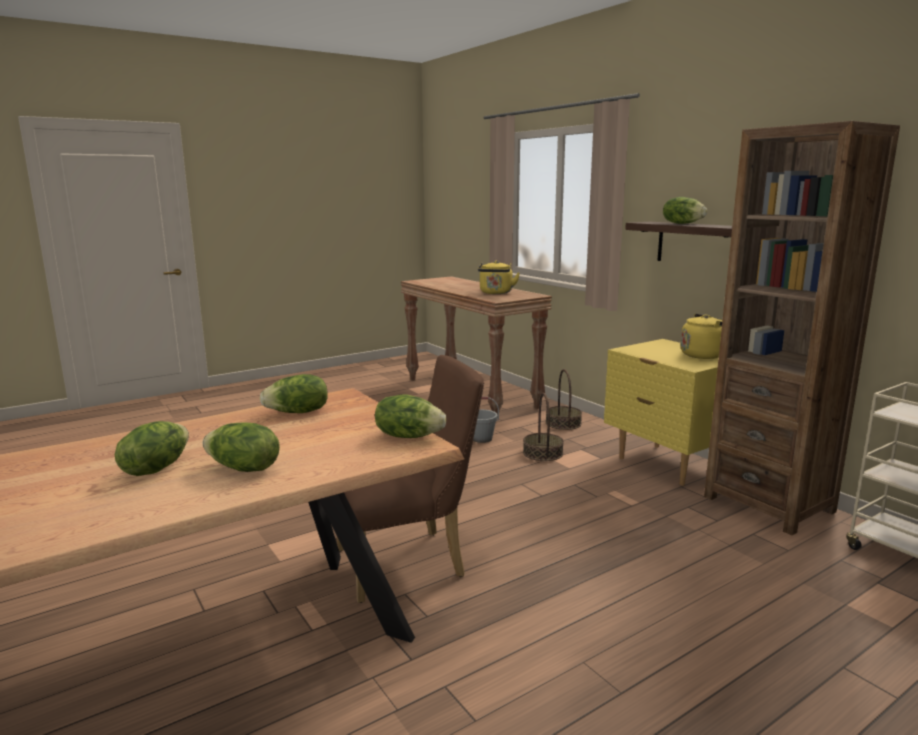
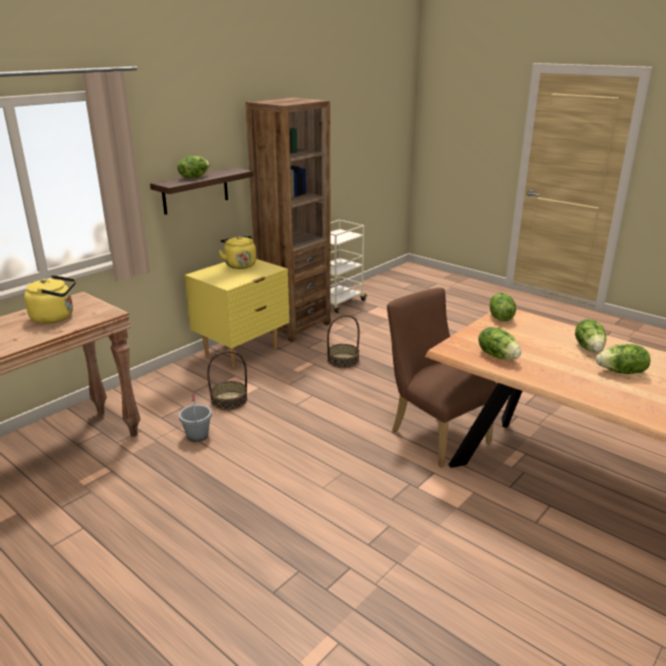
camera: 105 degrees left, 10 degrees up
(563, 423) = (151, 396): basket -> basket (343, 360)

